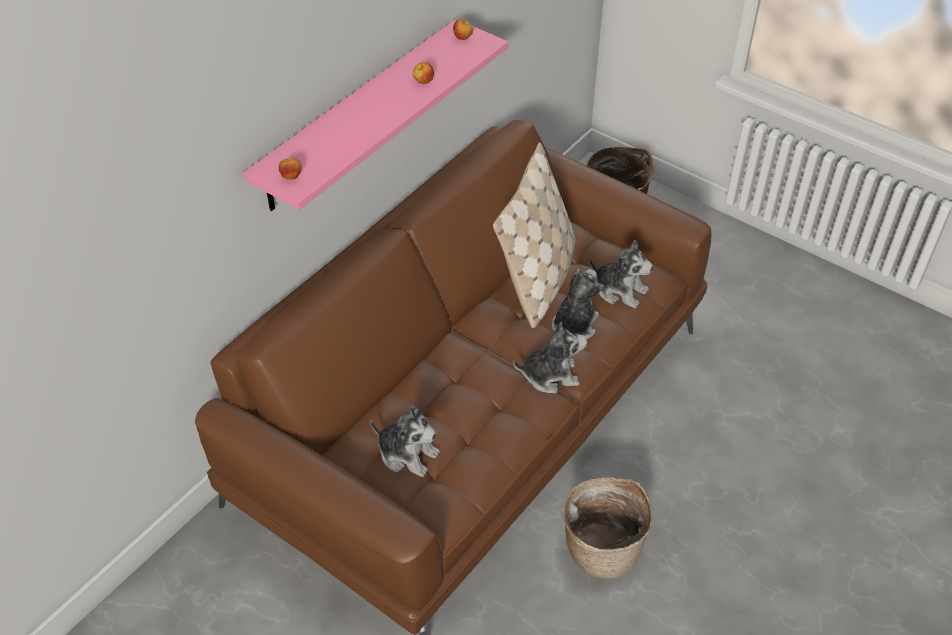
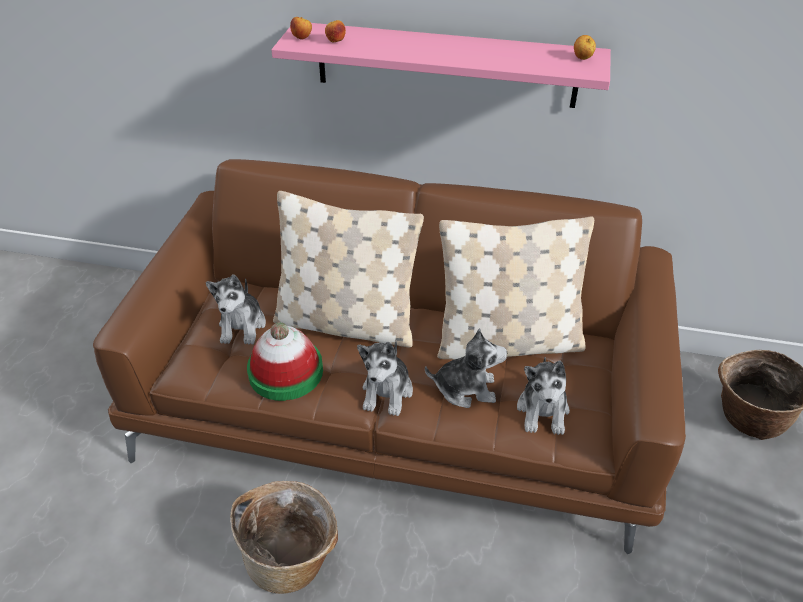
camera: 65 degrees right, 5 degrees down
(423, 82) = (490, 57): apple -> apple (335, 41)
(450, 375) = (346, 323): none -> beige pillow
(490, 436) = (285, 372): none -> hat
(550, 375) = (387, 392): plush toy -> plush toy turned 45 degrees clockwise

